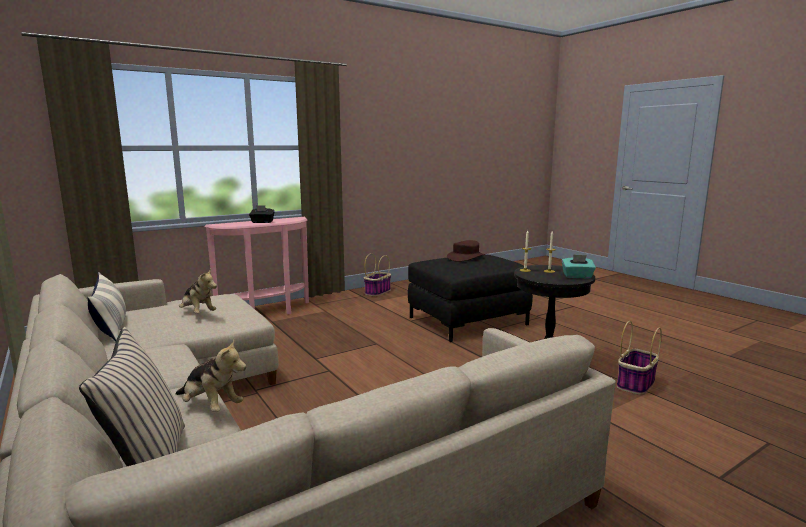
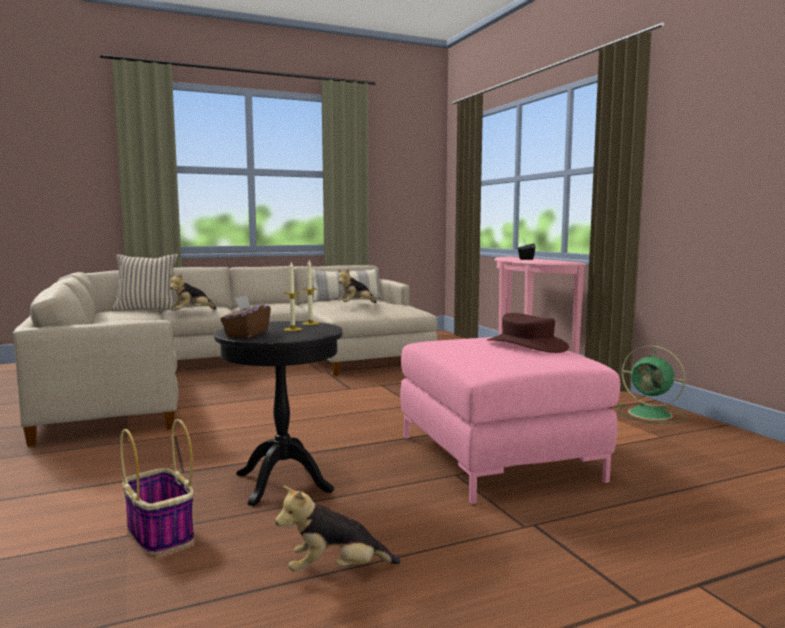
camera: 100 degrees right, 5 degrees down
(377, 292) = (652, 414): basket -> green fan
(467, 321) = (495, 457): black ottoman -> pink ottoman
(577, 276) = (246, 334): turquoise tissue box -> brown tissue box
(611, 343) = (336, 570): none -> plush toy

